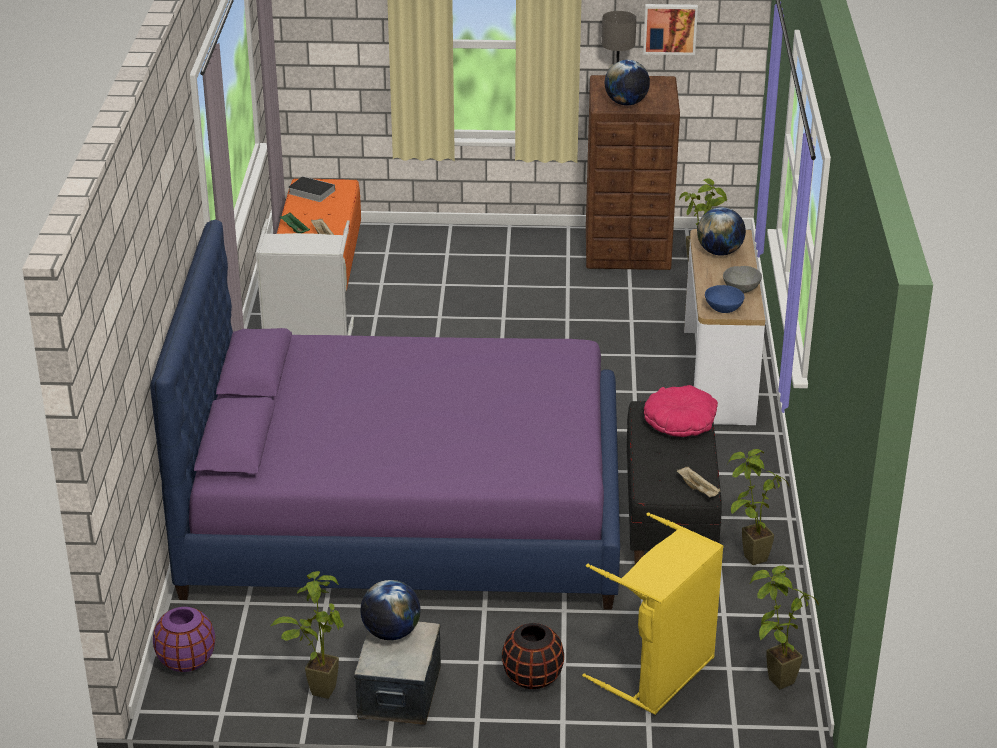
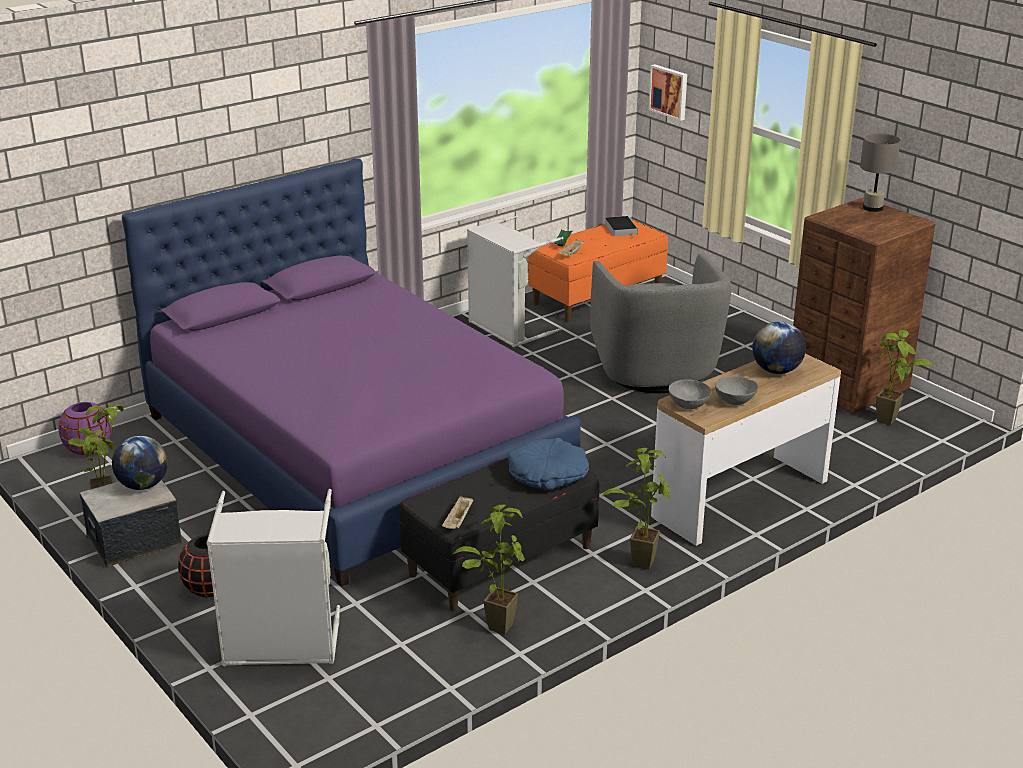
camera: 50 degrees right, 5 degrees down
(490, 314) = (654, 373): none -> grey armchair
(626, 103) = (845, 222): globe -> none
(660, 674) = (281, 646): yellow laundry basket -> grey laundry basket
(670, 28) = (939, 169): picture -> picture (669, 91)
(679, 421) = (547, 474): pink pillow -> blue pillow
(723, 309) = (689, 405): blue bowl -> grey bowl
(771, 683) = (332, 710): potted plant -> potted plant (635, 560)

